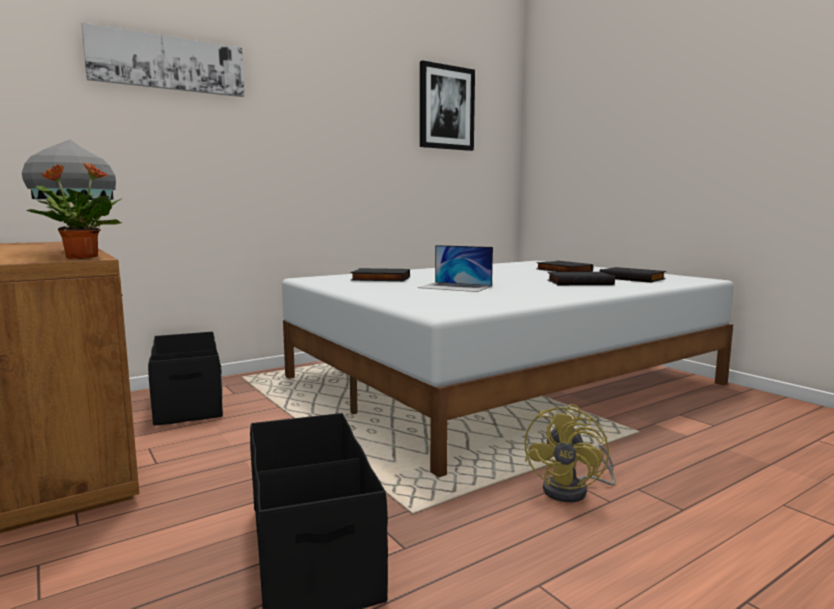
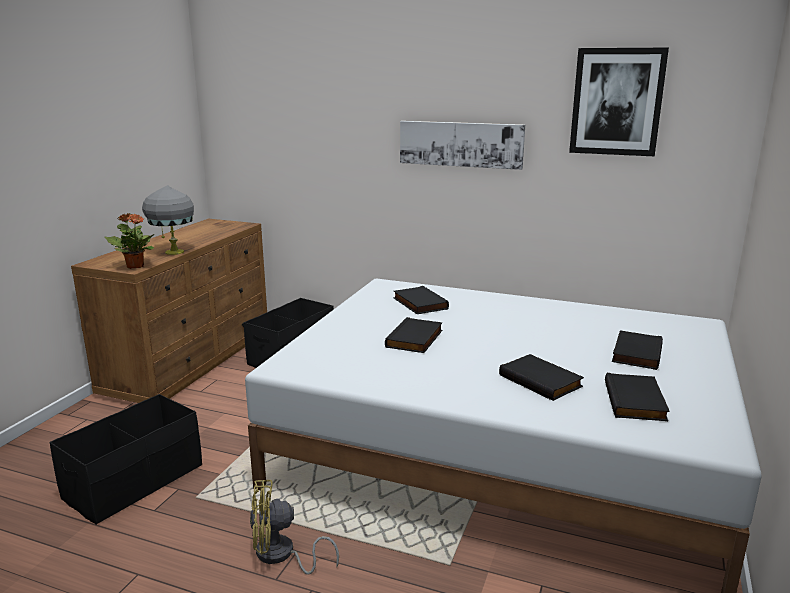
camera: 55 degrees right, 10 degrees up
(168, 63) = (319, 88): picture -> picture (461, 144)
(455, 287) = (415, 339): laptop -> black book

